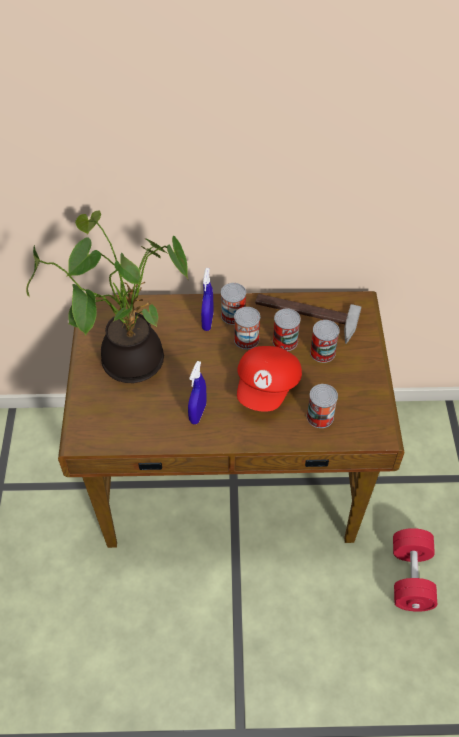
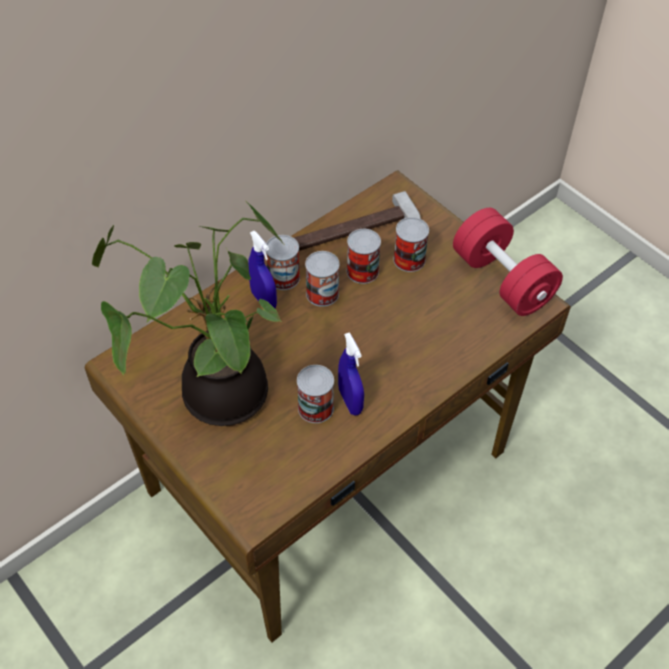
camera: 40 degrees left, 0 degrees up
(268, 387) = (392, 327): red cap -> none
(320, 416) = (469, 323): can -> can (315, 408)
(410, 577) = (578, 447): red dumbbell -> red dumbbell (502, 279)

